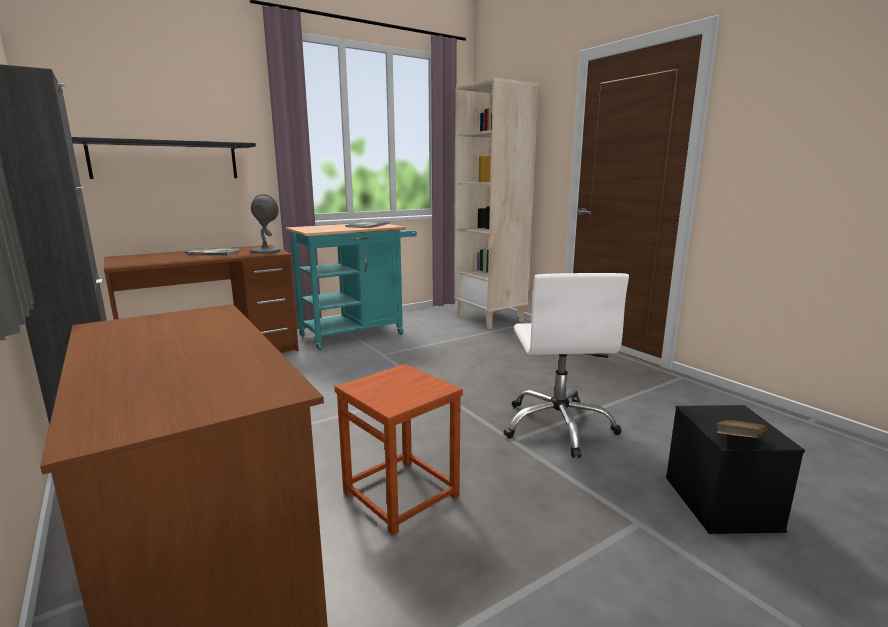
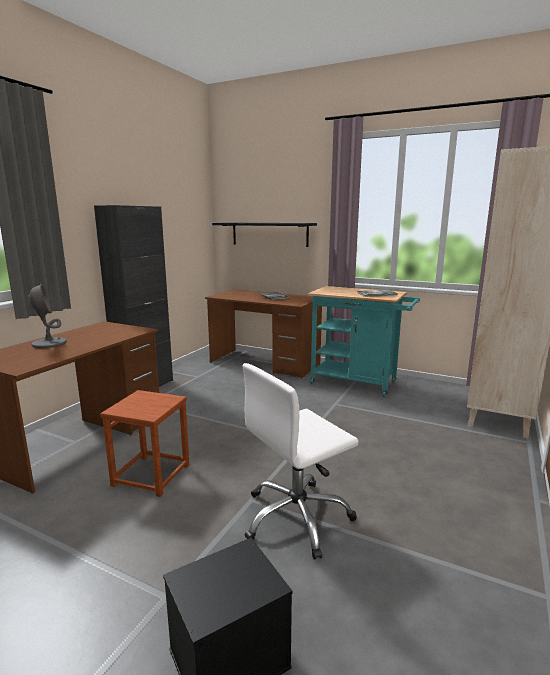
camera: 60 degrees right, 0 degrees up
(265, 251) = (297, 301): grey table lamp -> grey table lamp (49, 343)
(738, 441) = (187, 585): brown book -> none

